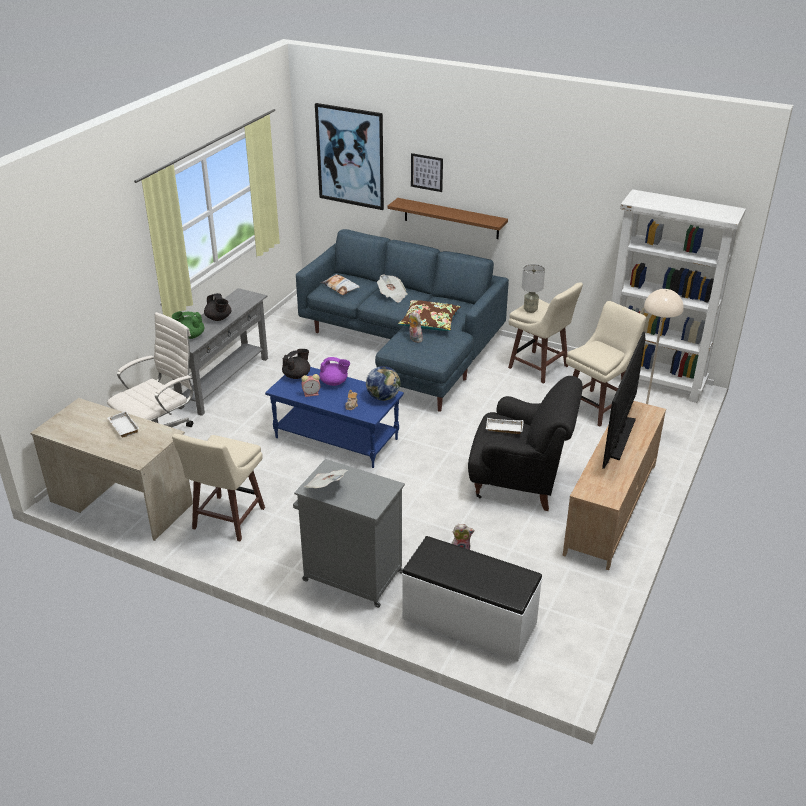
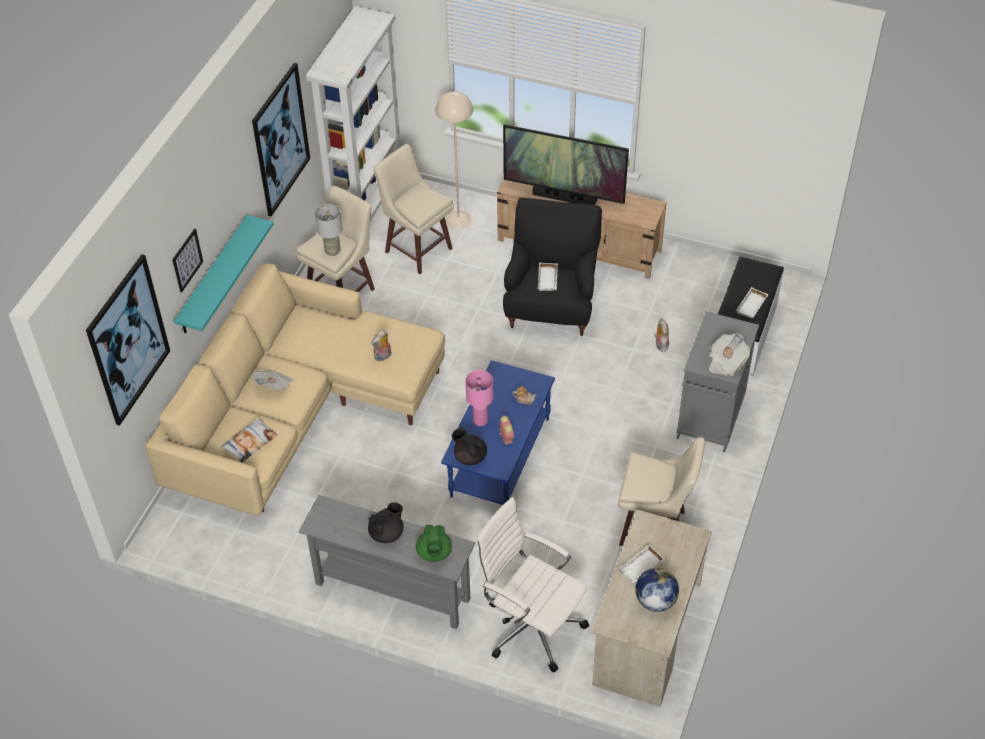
camera: 95 degrees left, 15 degrees up
(334, 382) = (480, 420): purple teapot -> pink table lamp
(383, 397) = (504, 375): globe -> globe (655, 601)
(406, 346) = (296, 414): blue sofa -> beige sofa
(429, 322) = (341, 346): brown pillow -> none
(451, 218) = (213, 276): brown shelf -> turquoise shelf
(454, 570) = (752, 306): none -> white tray
(578, 210) = (280, 140): none -> picture

